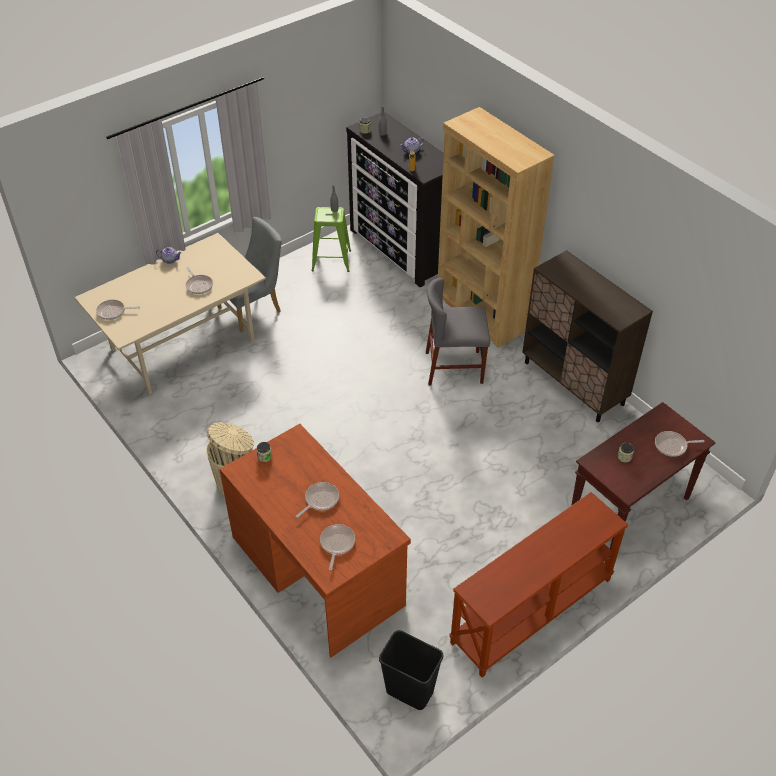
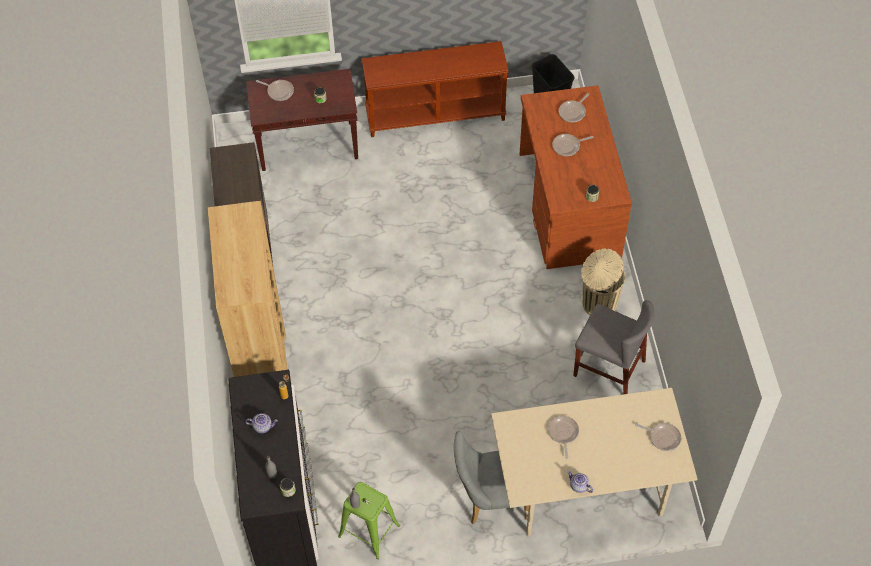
camera: 150 degrees left, 10 degrees up
(454, 367) = (341, 329): grey chair -> grey chair (609, 368)

